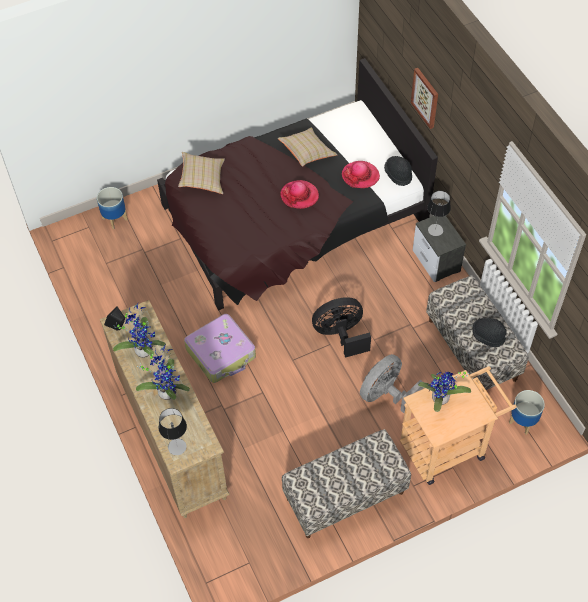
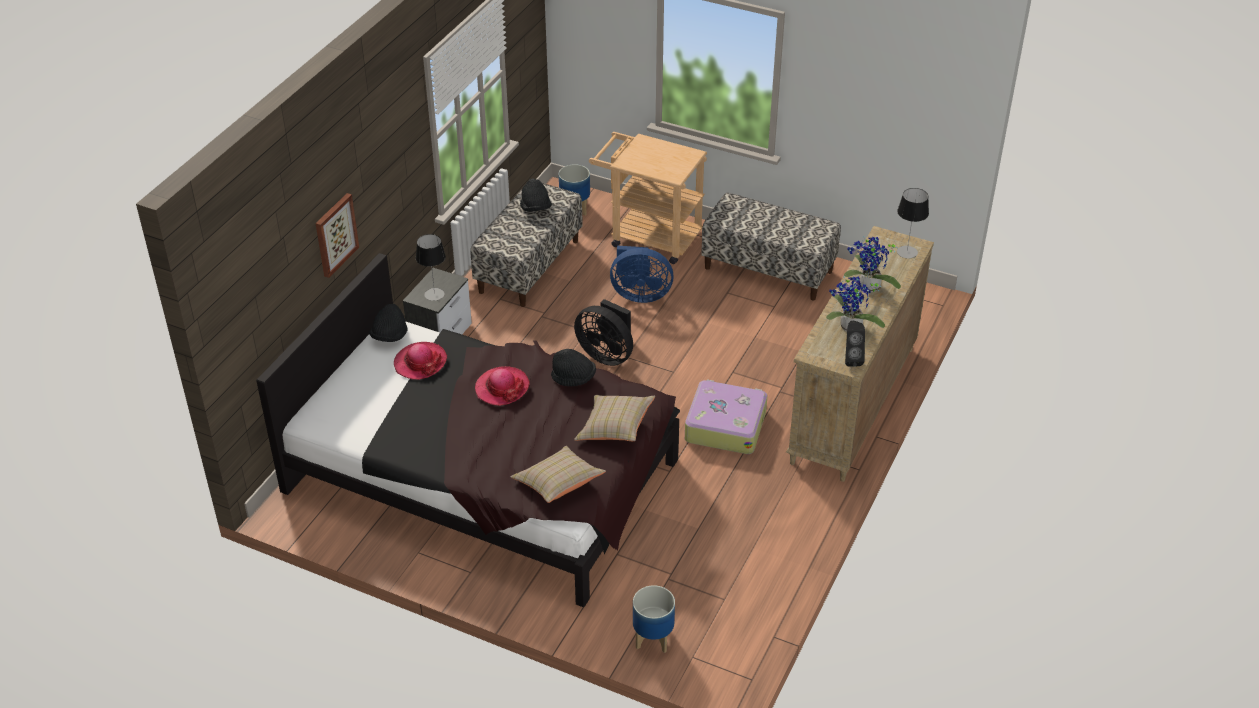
camera: 130 degrees left, 15 degrees down
(275, 232) = (574, 378): none -> black hat
(307, 153) = (425, 422): beige pillow -> beige pillow (615, 428)
(386, 394) = (639, 294): grey fan -> blue fan
(440, 400) = (658, 165): potted plant -> none

